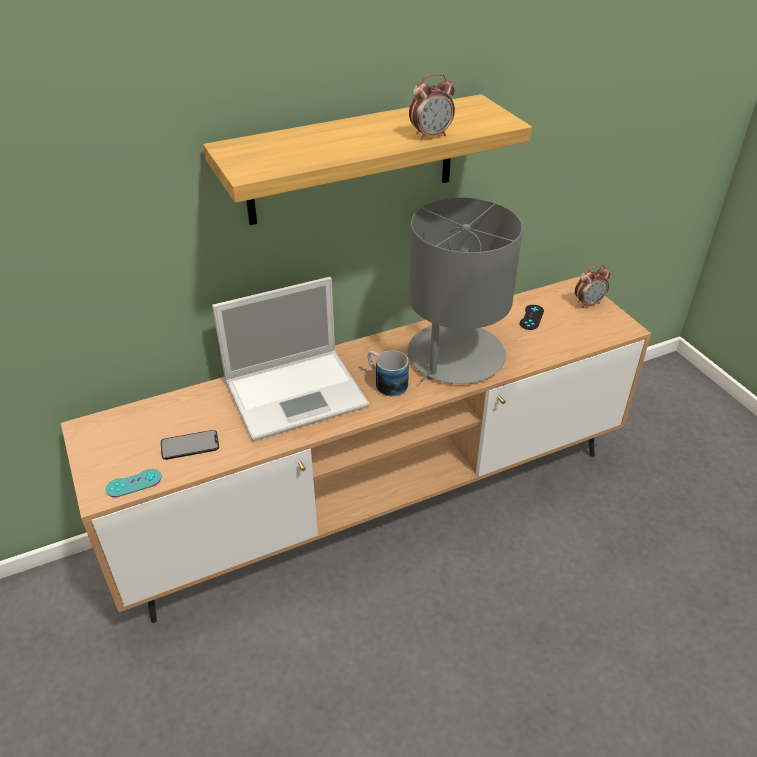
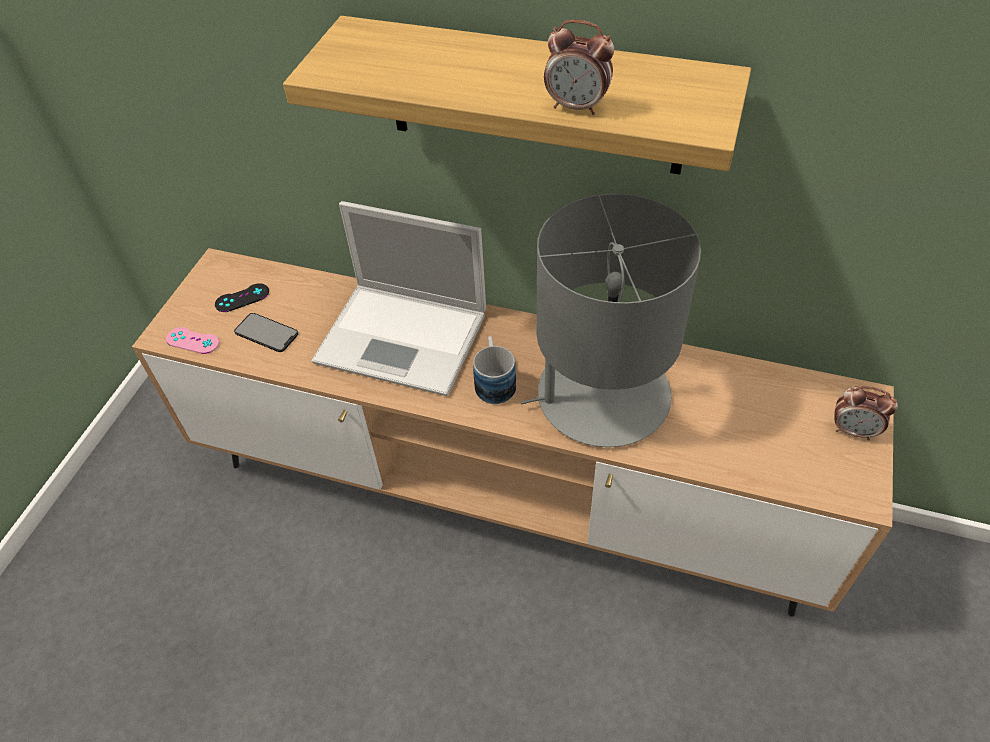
camera: 45 degrees right, 10 degrees up
(134, 483) = (193, 341): turquoise game controller -> pink game controller
(531, 317) = (751, 404): black game controller -> black game controller (242, 298)

